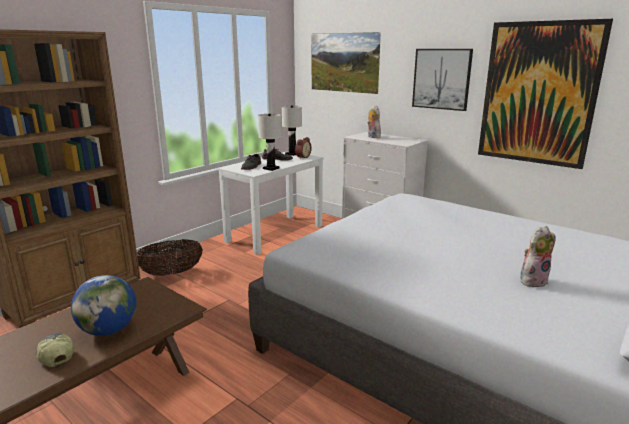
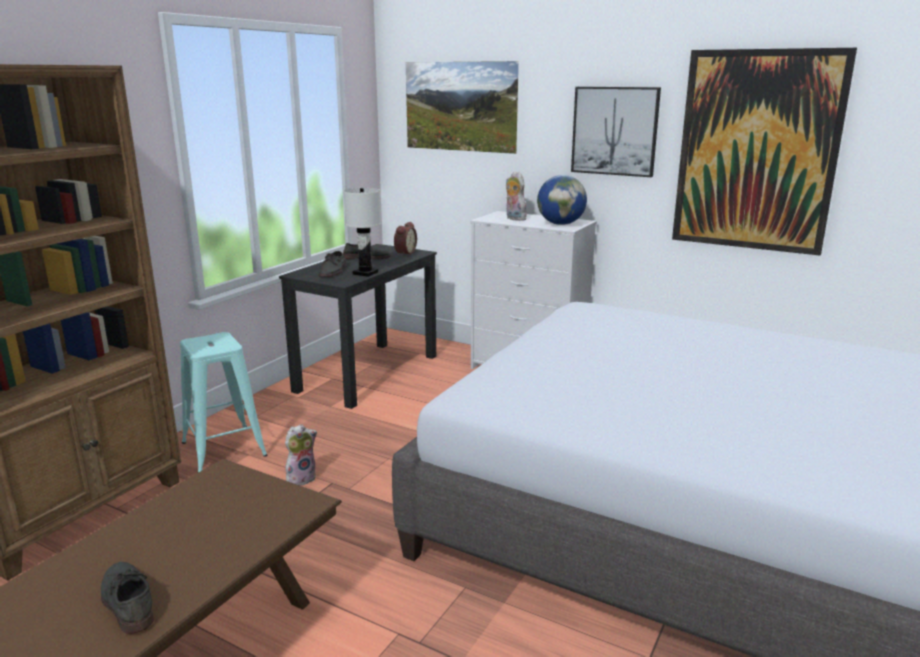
camera: 10 degrees left, 0 degrees up
(55, 355) = (127, 601): cap -> grey shoe
(108, 330) = (199, 550): globe -> globe (560, 224)
(172, 273) = (223, 449): basket -> turquoise stool
(275, 233) = (368, 373): white desk -> black desk
(292, 154) = (386, 248): white table lamp -> none
(532, 280) = (813, 417): plush toy -> plush toy (301, 478)

